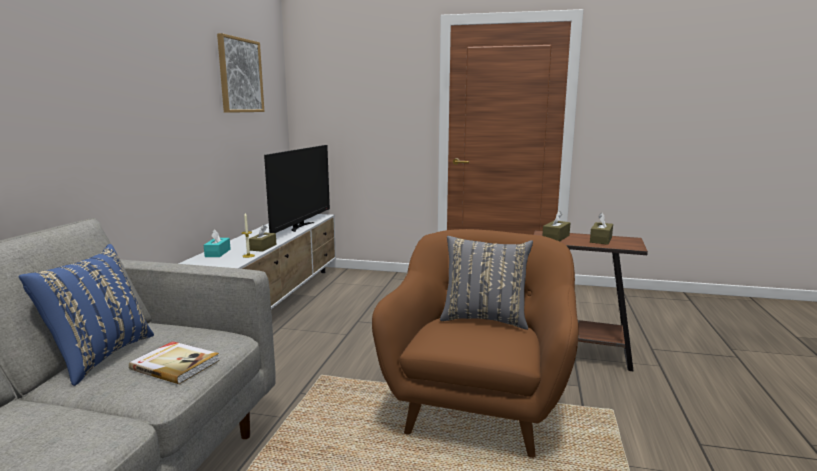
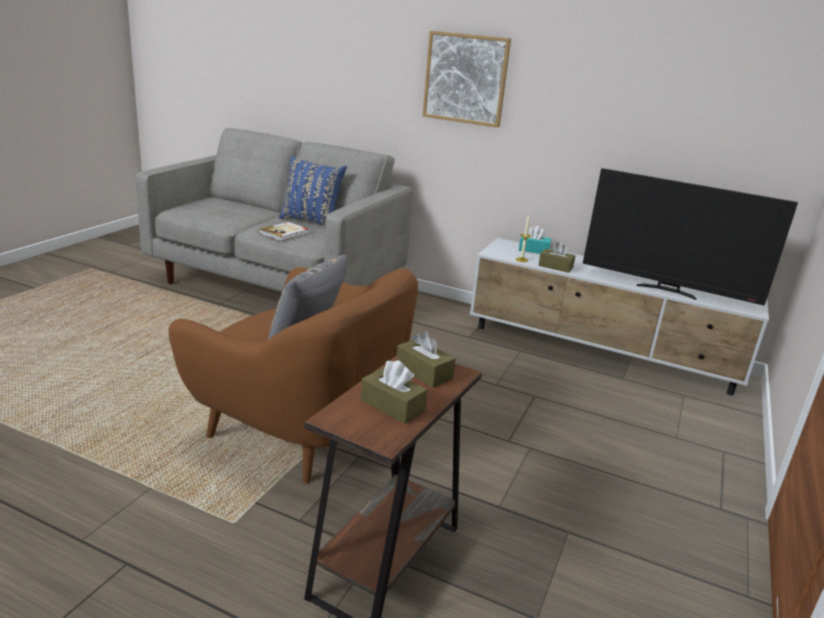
camera: 100 degrees right, 10 degrees up
(240, 75) = (697, 70): picture -> picture (465, 79)

